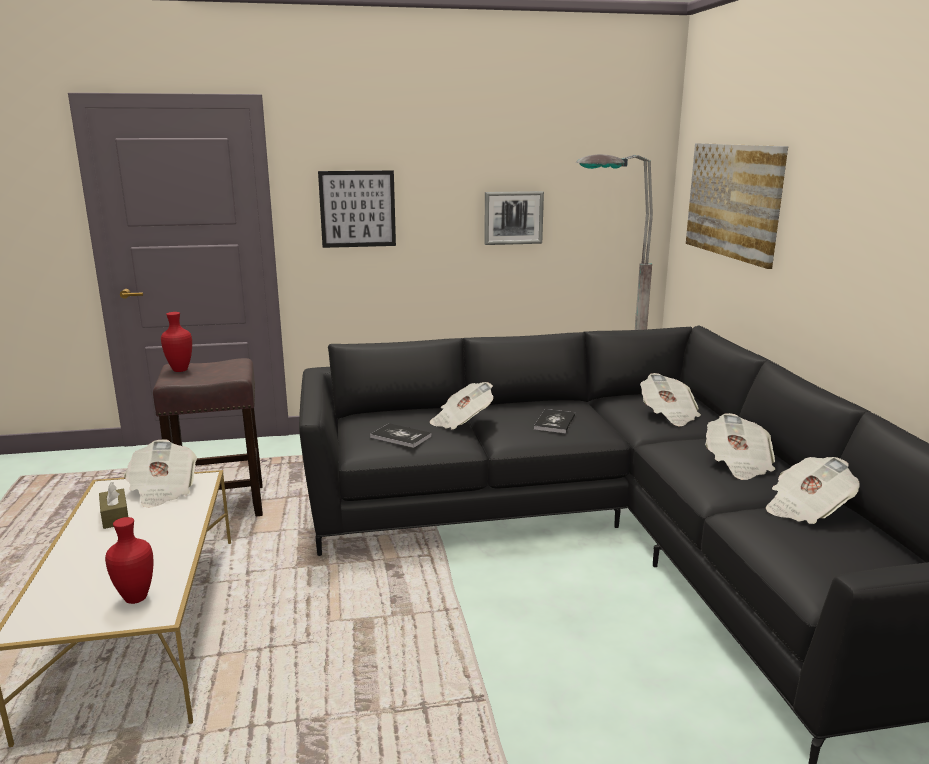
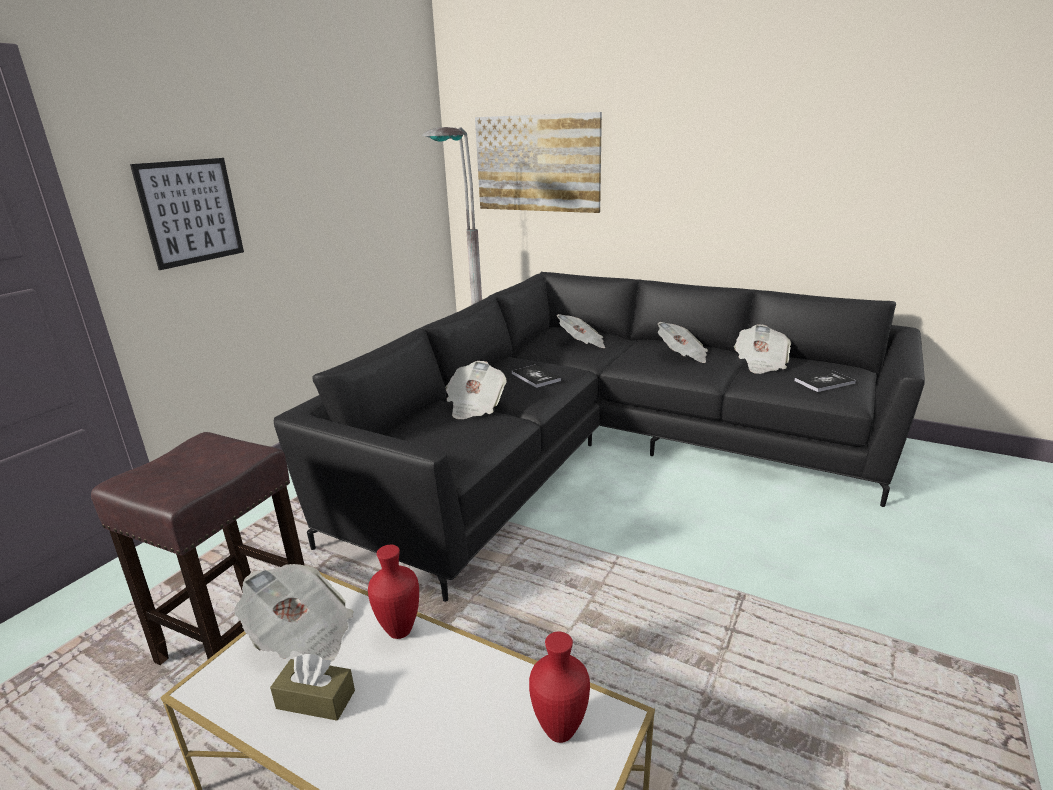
camera: 50 degrees left, 5 degrees up
(181, 370) = (151, 480): red vase -> red vase (400, 629)
(400, 437) = (462, 439): book -> book (824, 382)
(513, 217) = (343, 203): picture -> none

